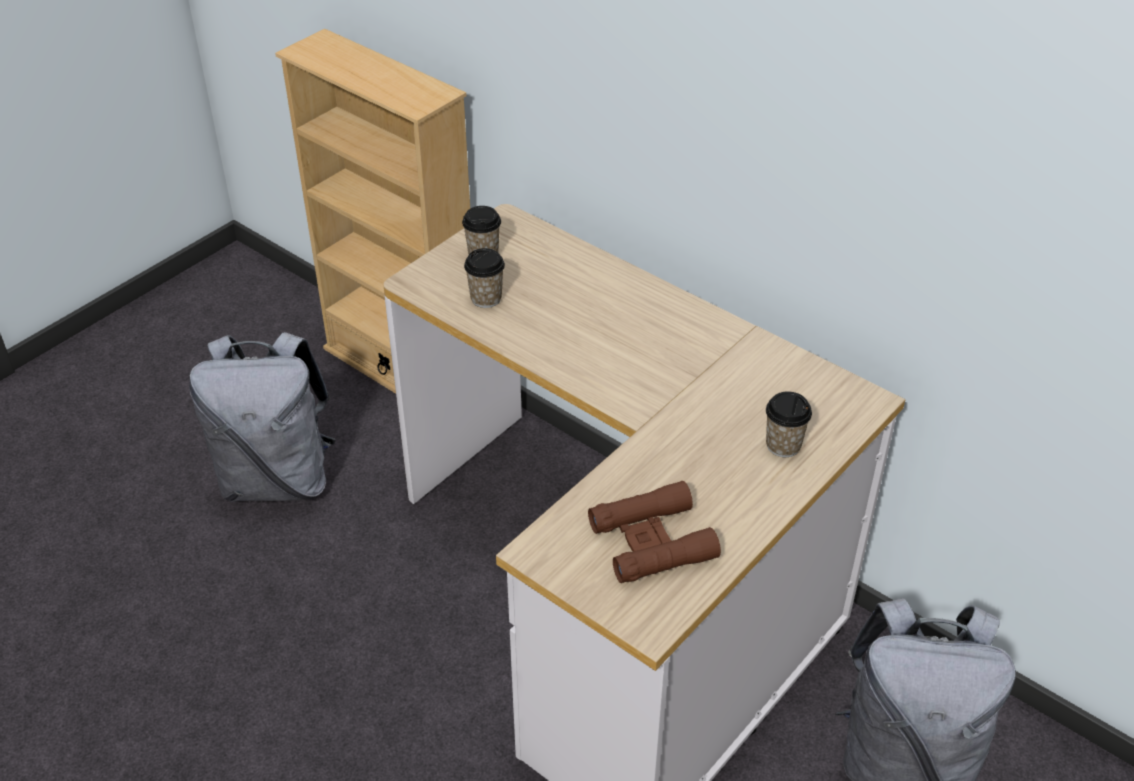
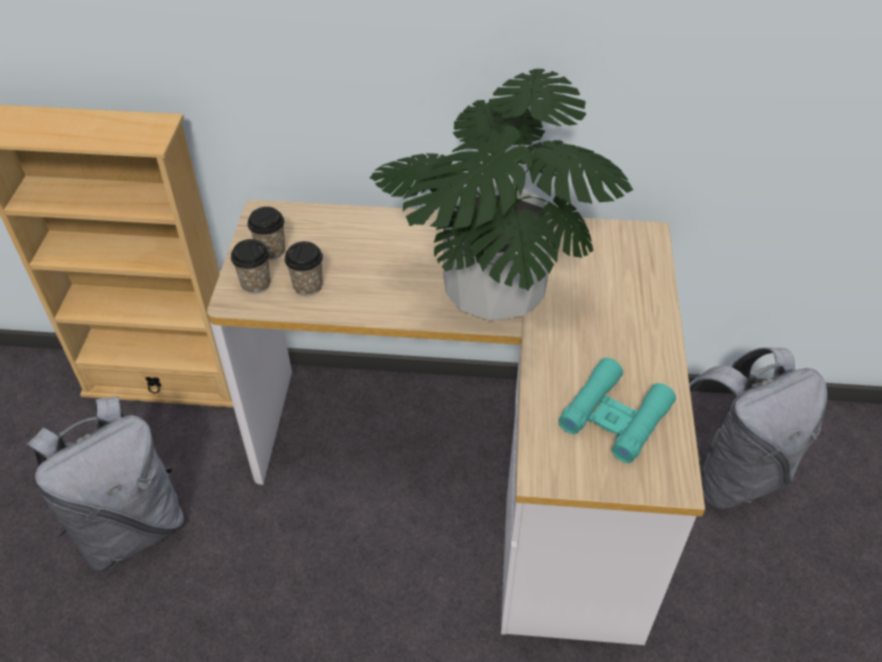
camera: 35 degrees left, 5 degrees up
(651, 379) = (494, 290): none -> potted plant
(652, 541) = (614, 417): brown binoculars -> turquoise binoculars
(783, 445) = (628, 295): cup -> cup (256, 284)

